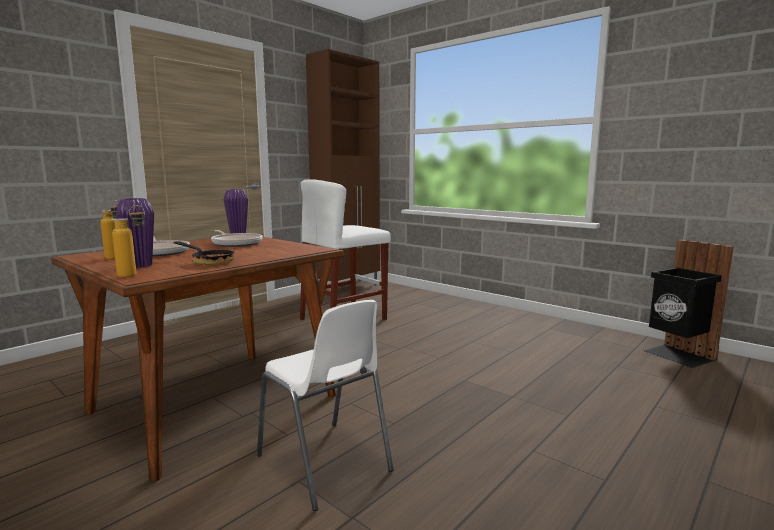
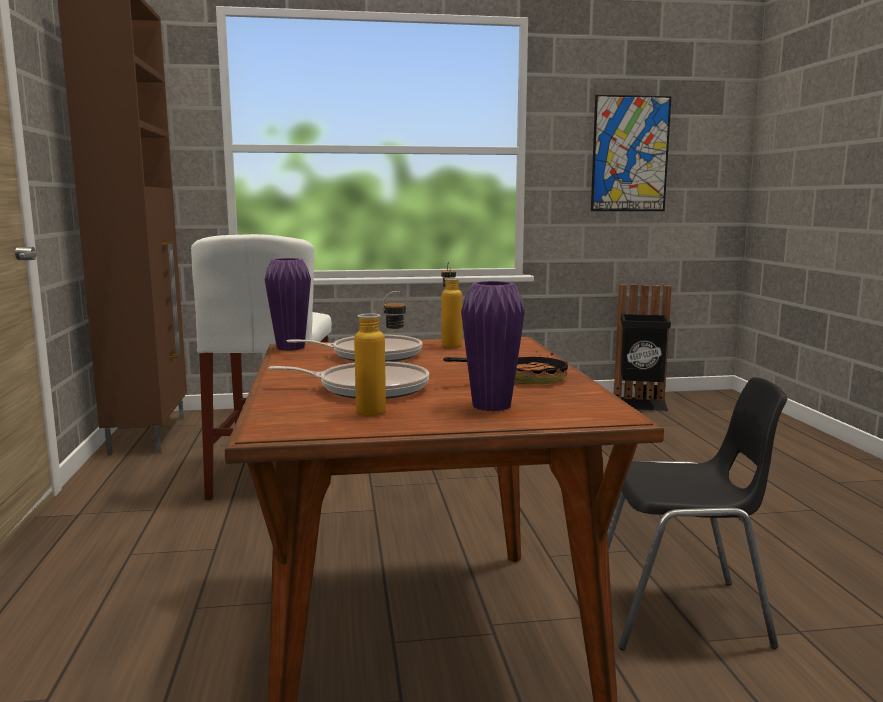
camera: 50 degrees left, 0 degrees up
(134, 274) = (574, 414): bottle -> bottle (450, 345)
(325, 463) = (681, 614): white chair -> black chair
(710, 114) = (630, 154): none -> picture

